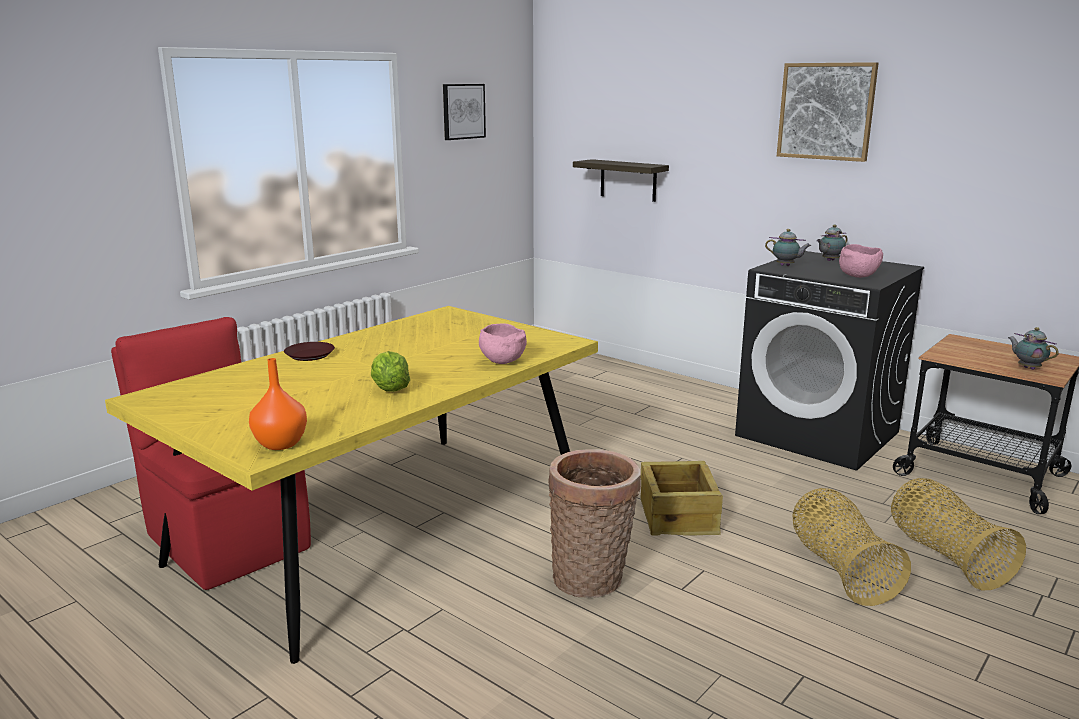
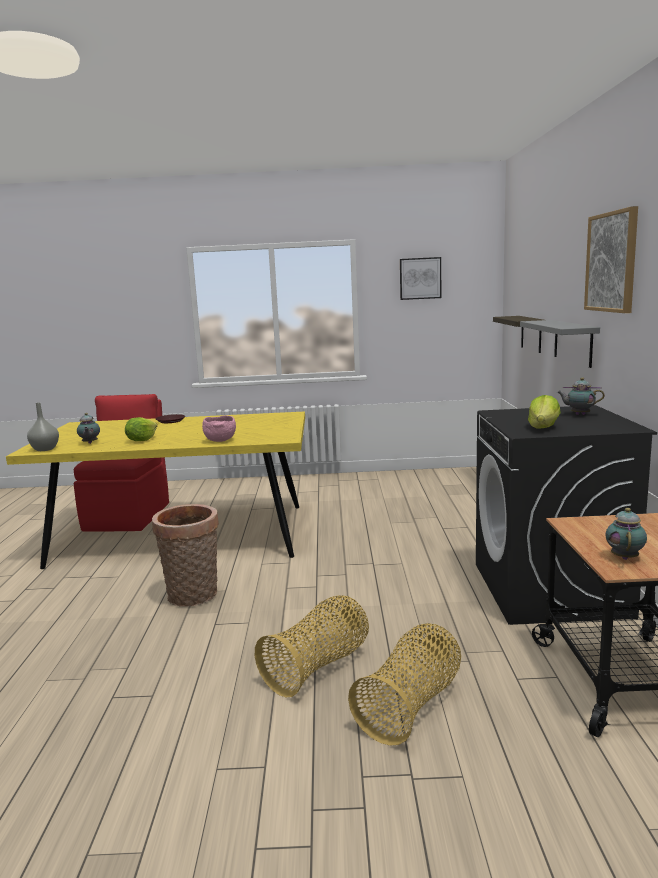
camera: 50 degrees right, 5 degrees down
(282, 444) = (45, 449): orange vase -> grey vase
(679, 516) = (311, 591): crate -> none
(739, 189) = (573, 342): none -> grey shelf
(786, 266) = (519, 412): teapot -> teapot (89, 443)
(858, 276) = (543, 428): pink bowl -> lettuce

